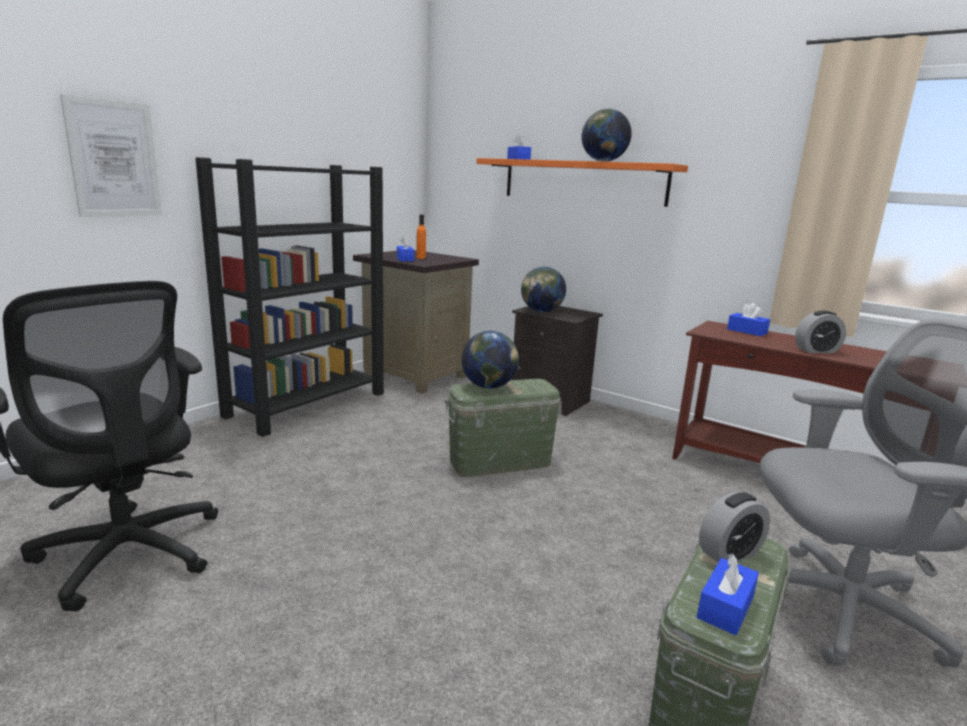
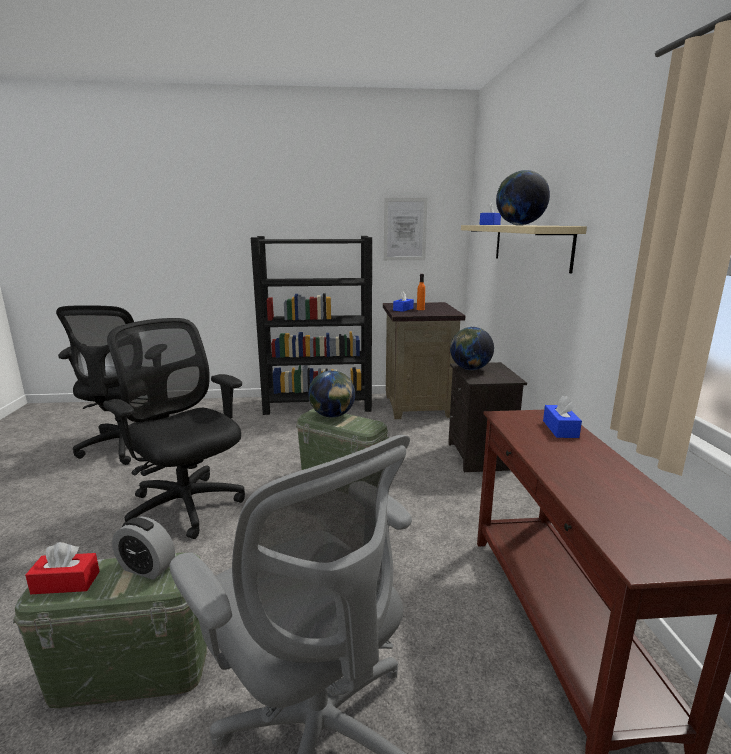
camera: 50 degrees right, 0 degrees up
(114, 159) = (213, 239): picture -> picture (405, 229)
(424, 561) = (190, 509): none -> black office chair
(582, 181) = (529, 245): orange shelf -> beige shelf
(725, 607) = (66, 582): blue tissue box -> red tissue box
(816, 350) = (564, 470): alarm clock -> none

